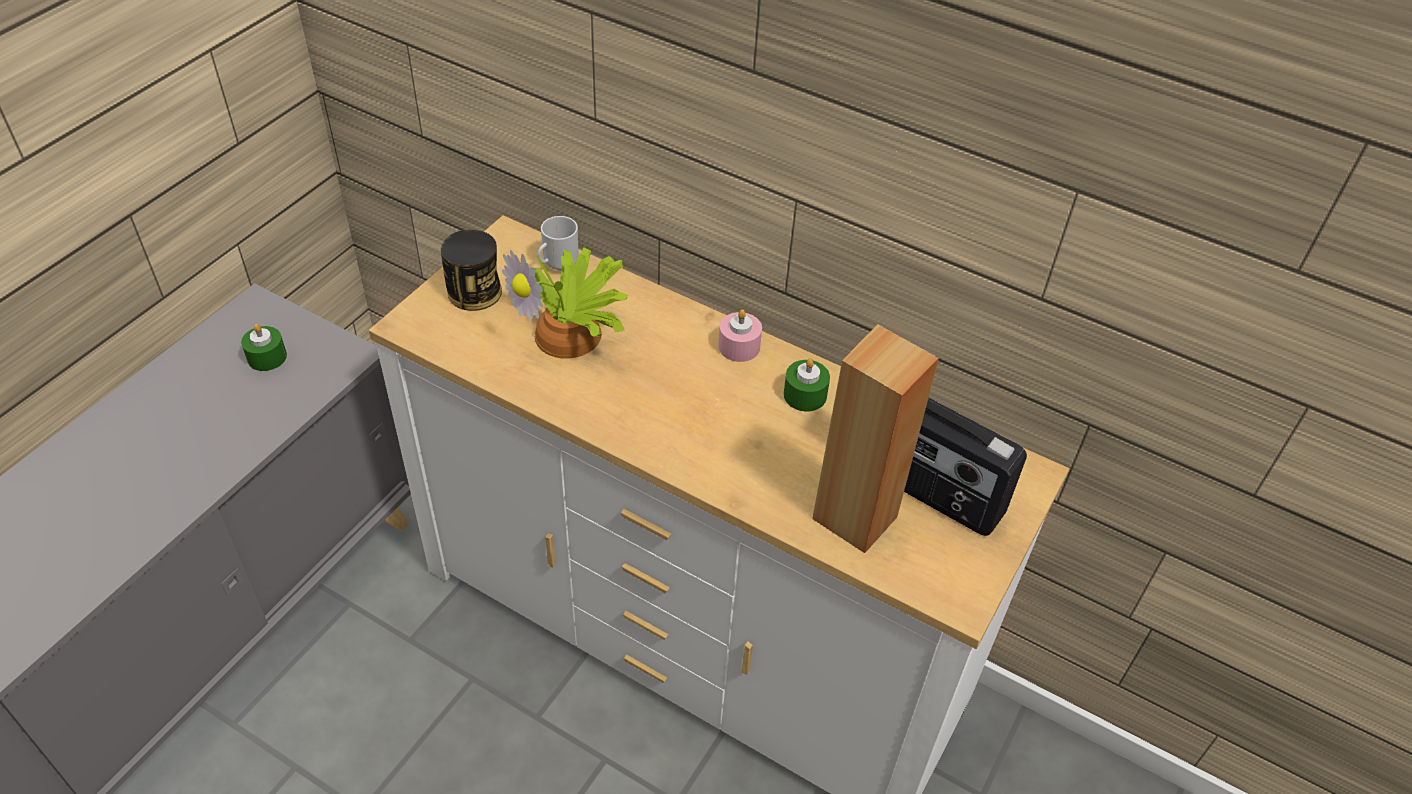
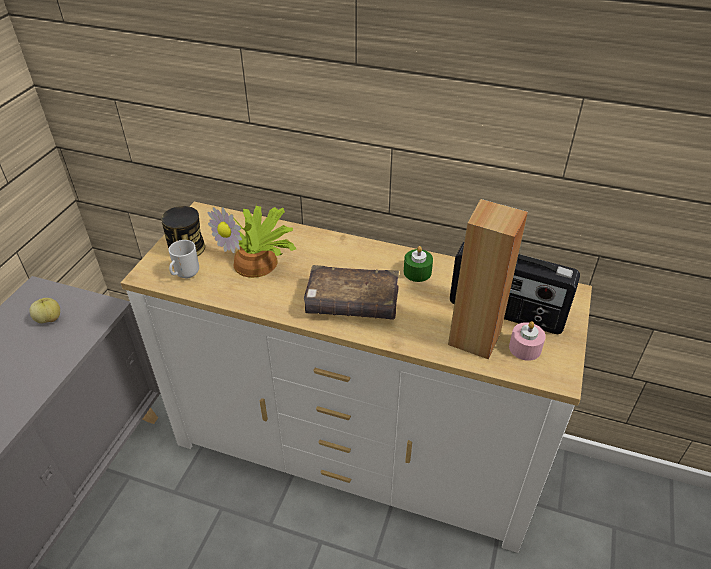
camera: 10 degrees left, 5 degrees down
(267, 357) = (49, 319): green candle -> apple
(558, 264) = (237, 223): mug -> mug (185, 274)
(691, 426) = (352, 303): none -> brown book
(739, 346) = (367, 251): pink candle -> pink candle (525, 348)

